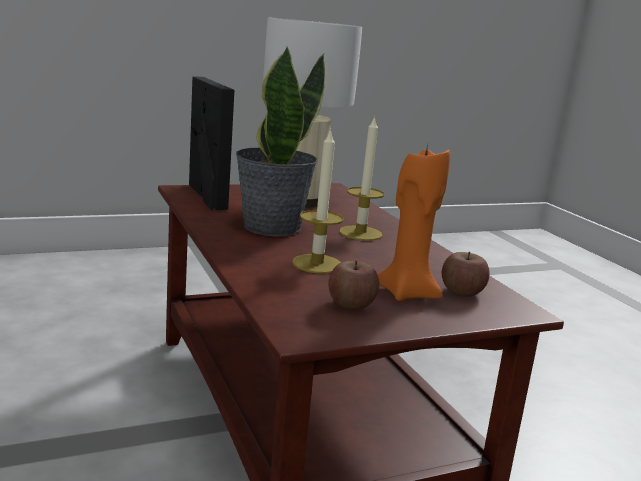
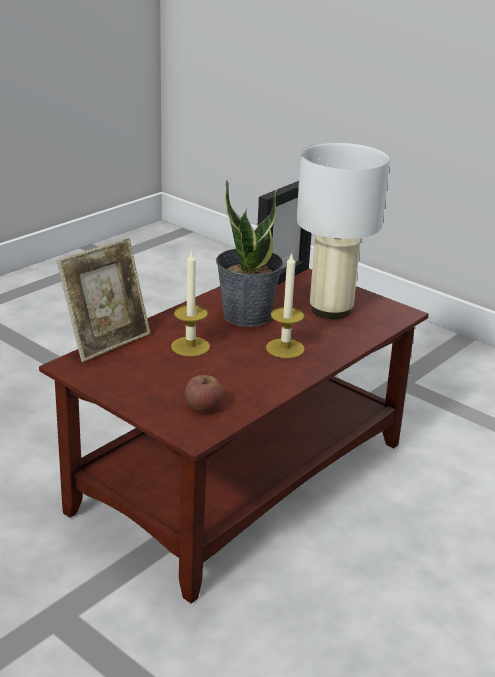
camera: 65 degrees right, 10 degrees up
(257, 298) = (107, 342): none -> picture frame
(351, 304) = (130, 371): apple -> none
(406, 293) = (174, 386): orange candle -> none

